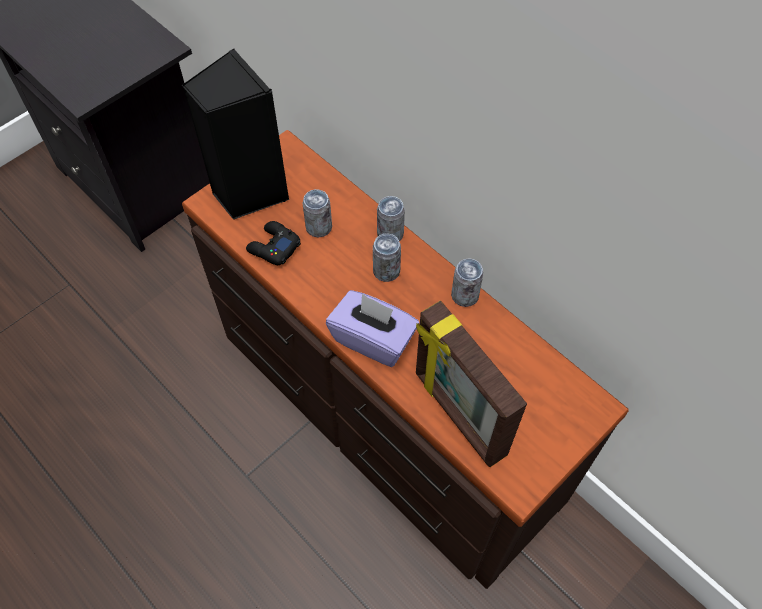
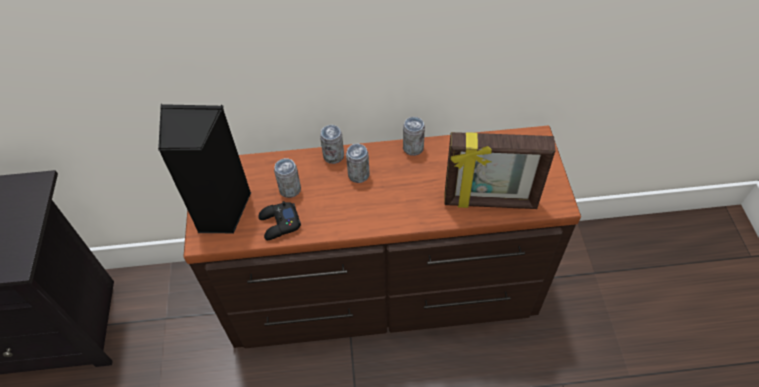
camera: 50 degrees left, 5 degrees down
(373, 339) = (401, 212): purple tissue box -> none

